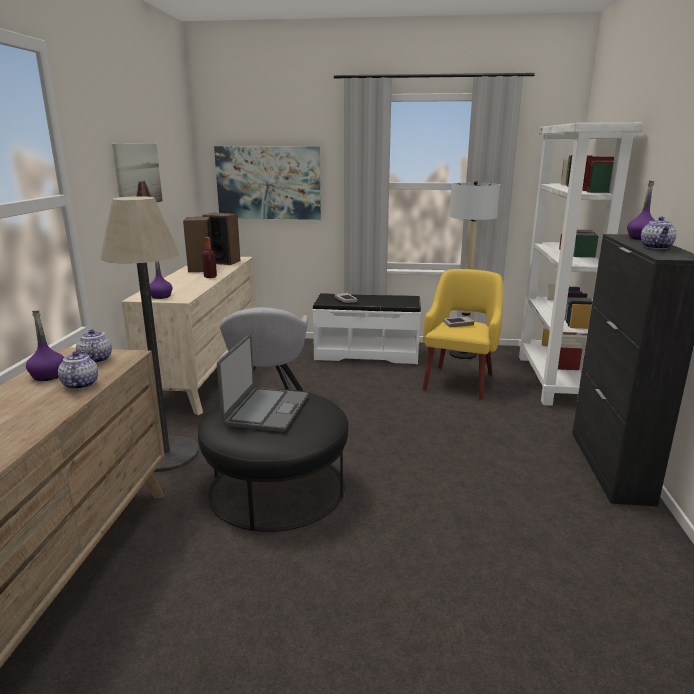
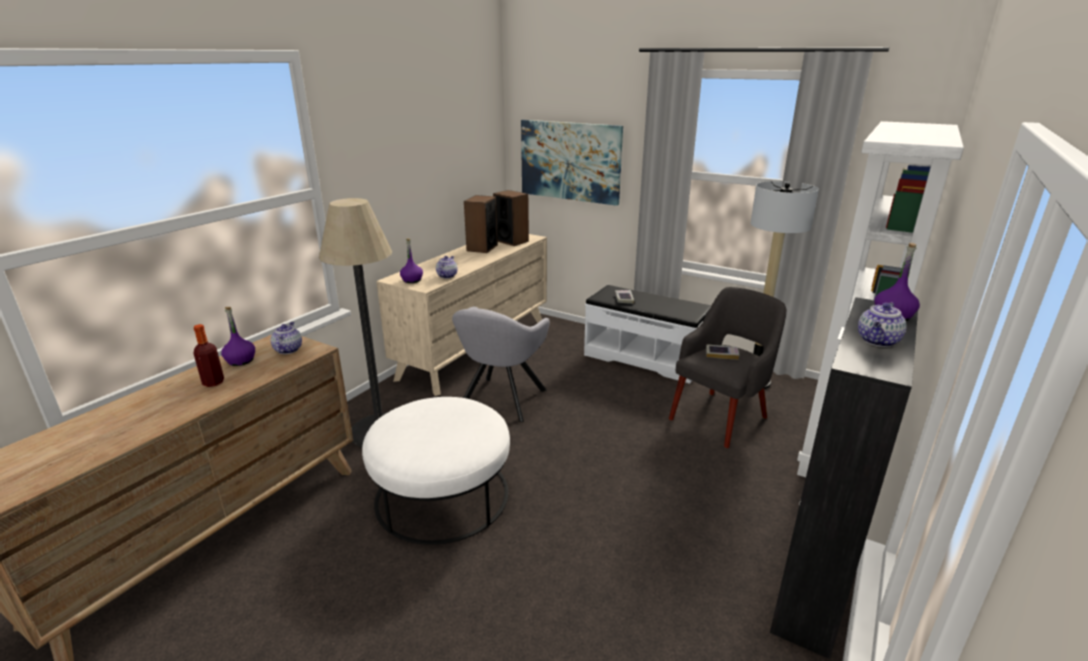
camera: 25 degrees right, 5 degrees up
(80, 384) = (251, 376): teapot -> teapot (447, 276)
(138, 175) = (416, 158): picture -> none
(210, 277) = (479, 260): bottle -> bottle (213, 382)
(266, 410) = (430, 423): laptop -> none
(277, 487) = (442, 495): black ottoman -> white ottoman
(459, 381) = (719, 417): yellow armchair -> grey armchair

